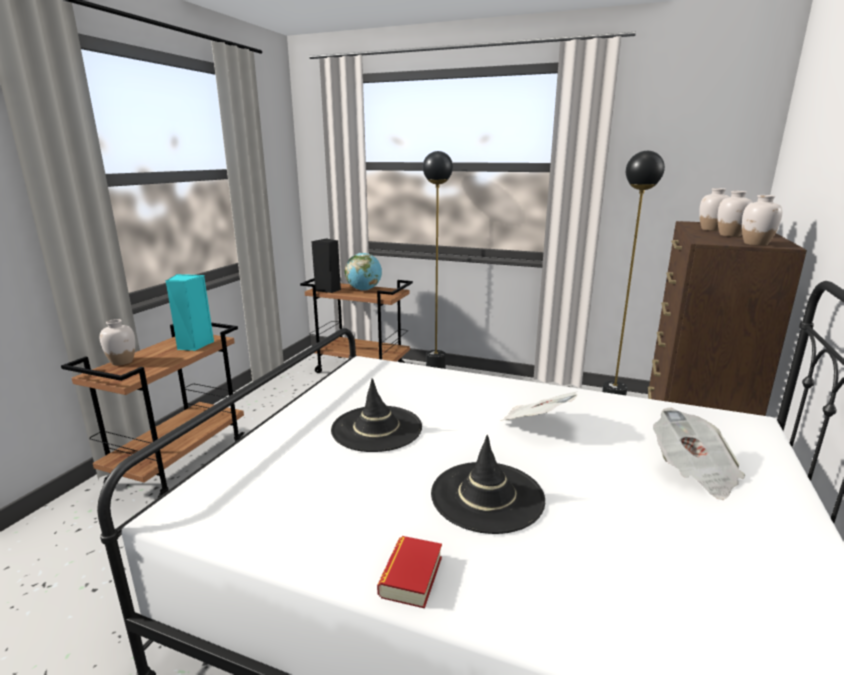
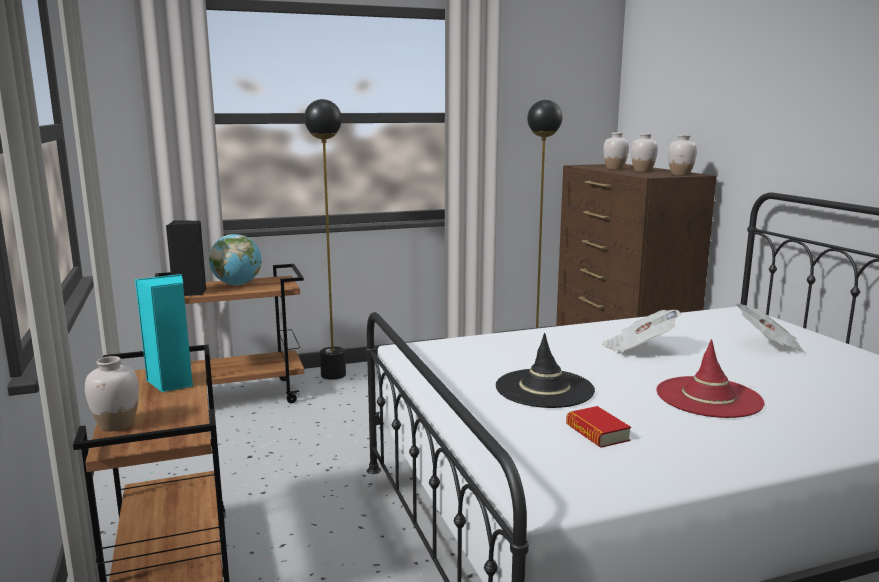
camera: 40 degrees left, 5 degrees down
(411, 576) = (769, 451): book -> book (597, 433)
(487, 496) = (709, 398): black hat -> red hat

